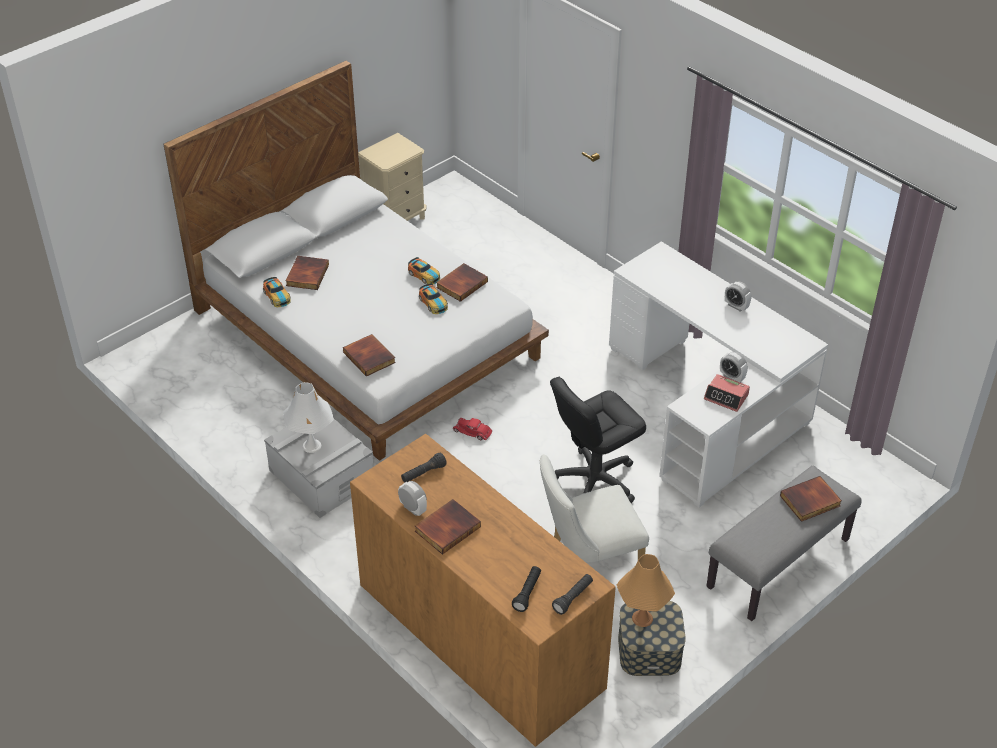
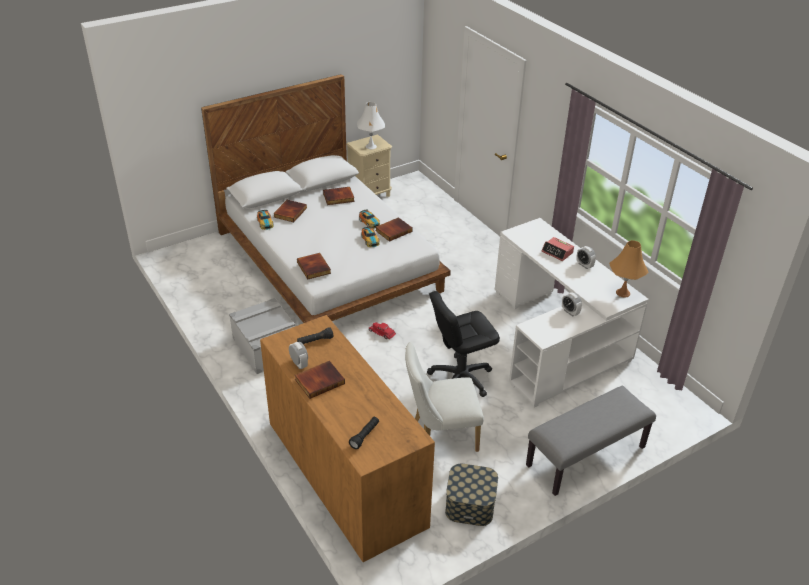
camera: 10 degrees right, 5 degrees down
(311, 446) = (260, 322): white table lamp -> white table lamp (371, 146)
(573, 598) = (399, 445): black flashlight -> none
(642, 618) = (466, 477): orange table lamp -> orange table lamp (623, 293)
(726, 397) = (562, 325): alarm clock -> alarm clock (557, 252)
(810, 501) = (614, 410): book -> book (338, 198)

